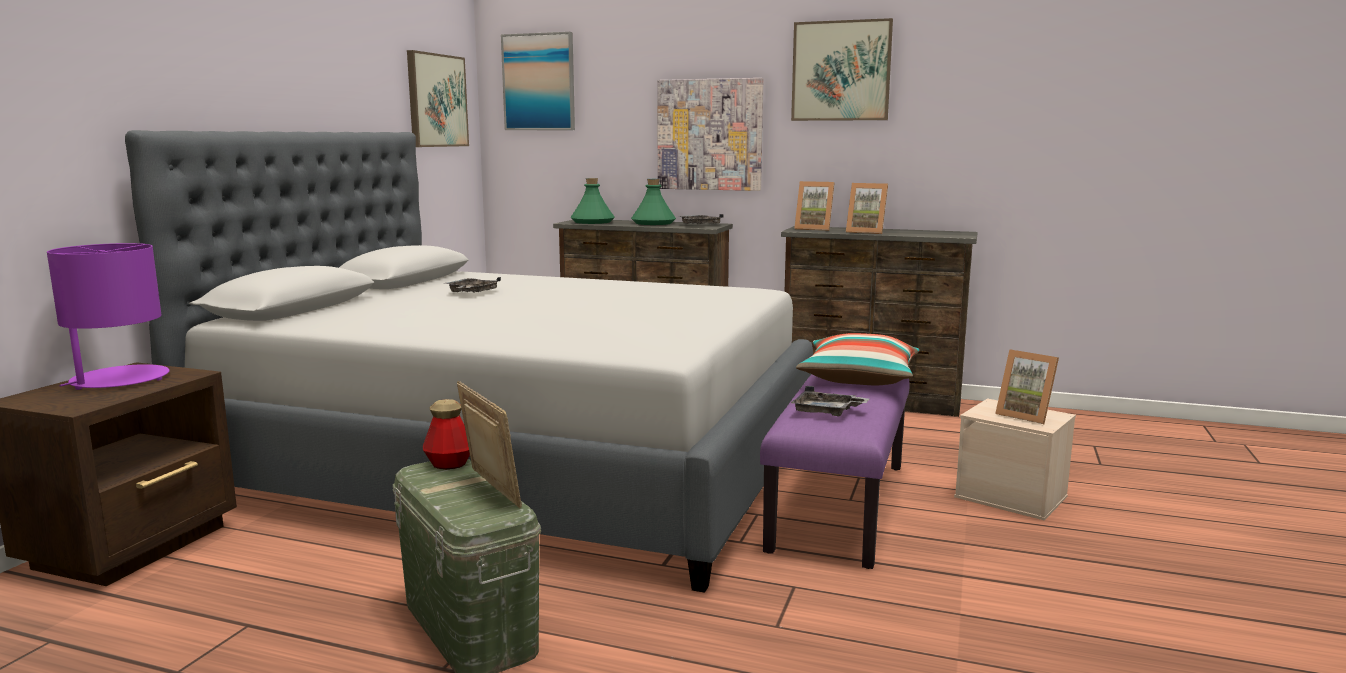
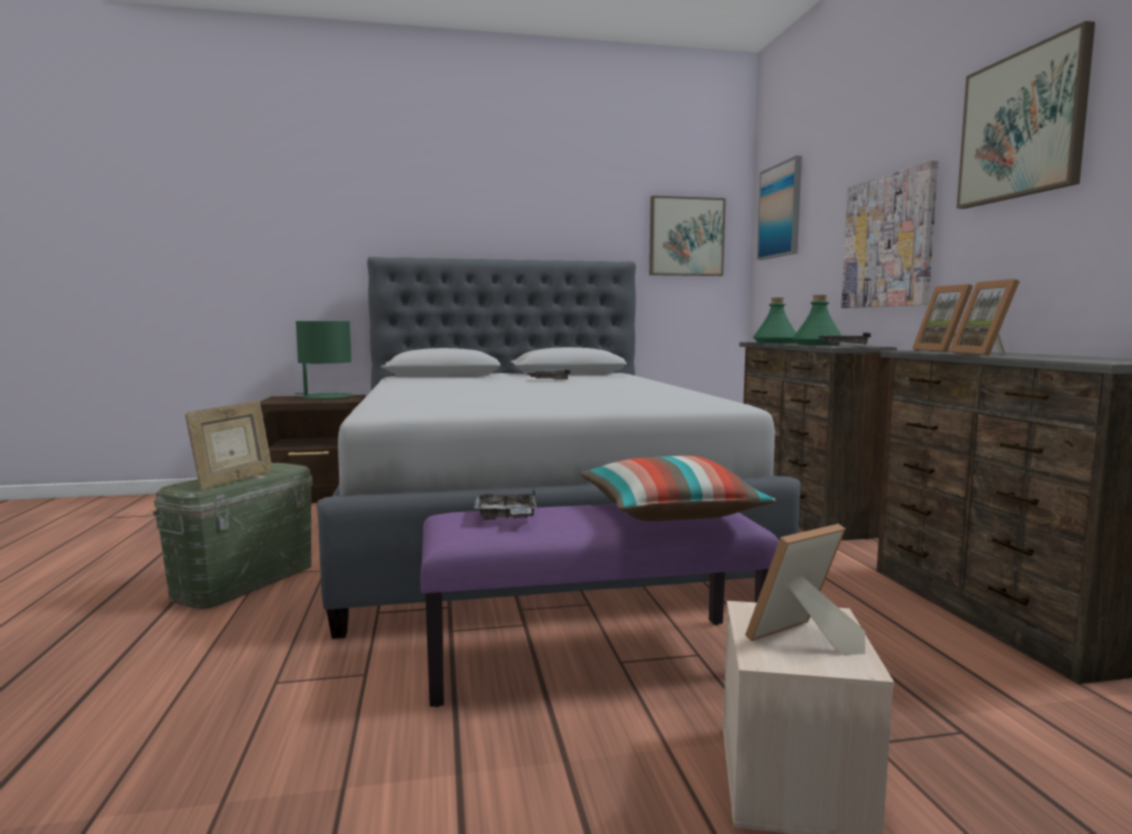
camera: 60 degrees right, 5 degrees down
(119, 379) = (326, 397): purple table lamp -> green table lamp
(449, 464) = (286, 467): bottle -> none
(1026, 415) = (802, 641): picture frame -> picture frame turned 45 degrees clockwise

